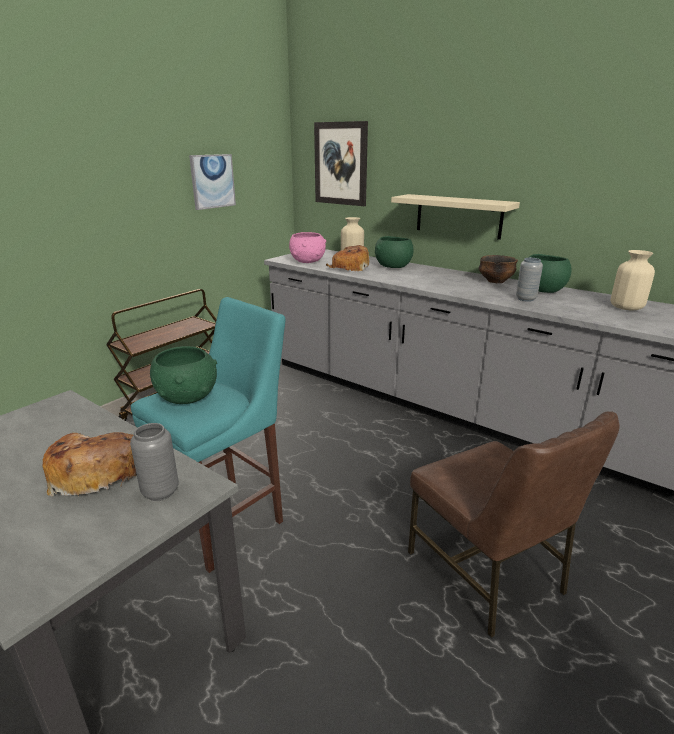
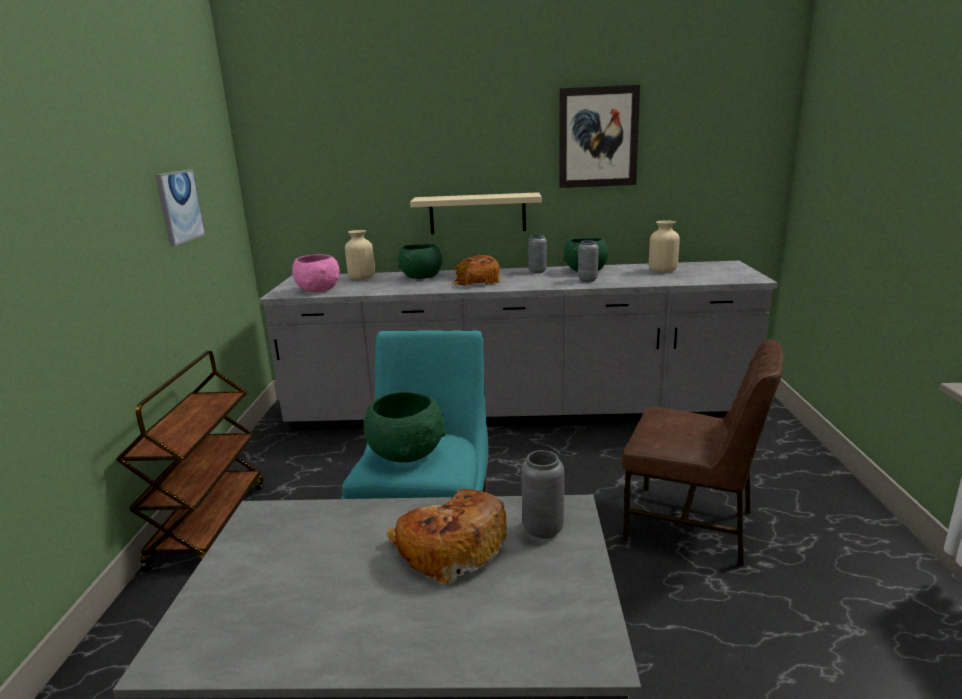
camera: 35 degrees left, 5 degrees down
(341, 164) = (318, 171): picture -> picture (598, 137)
(348, 267) = (378, 287): bread -> bread (475, 282)
(495, 281) = (537, 271): bowl -> grey vase

